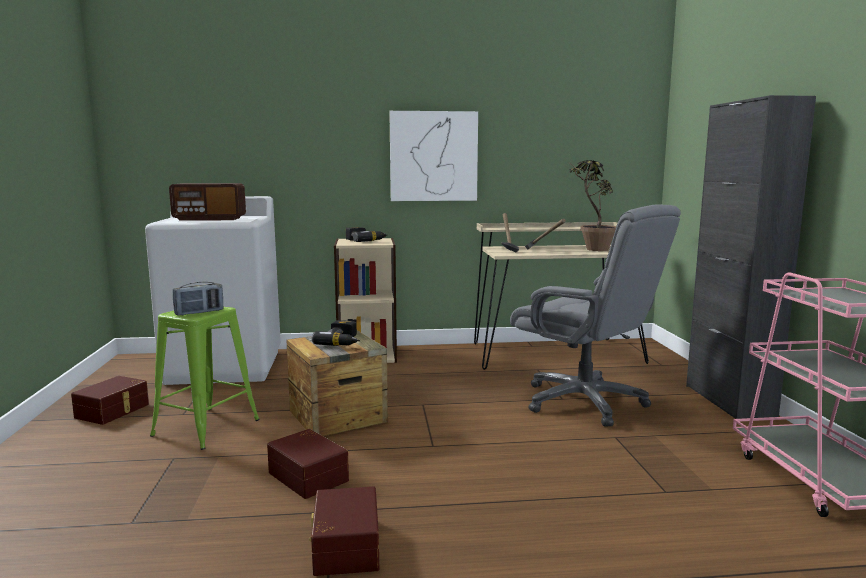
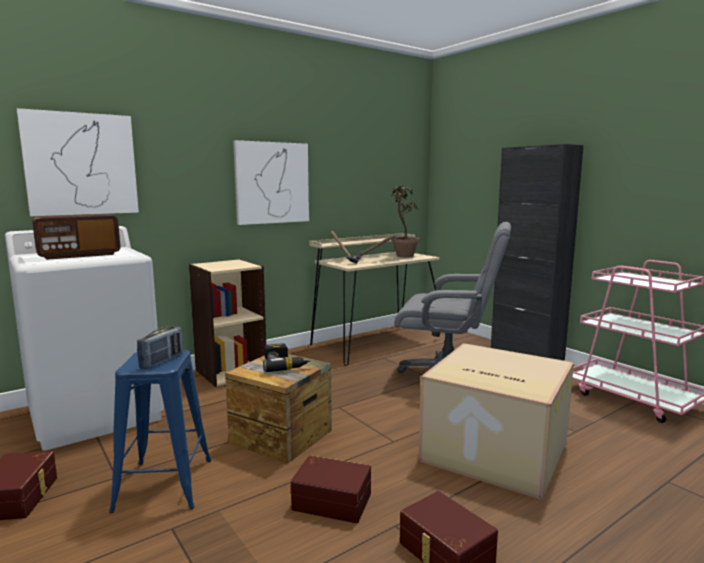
camera: 30 degrees left, 0 degrees up
(205, 428) = (164, 485): green stool -> blue stool
(240, 138) = (81, 164): none -> picture
(365, 240) = (225, 264): power drill -> none
(525, 482) = (492, 451): none -> cardboard box

